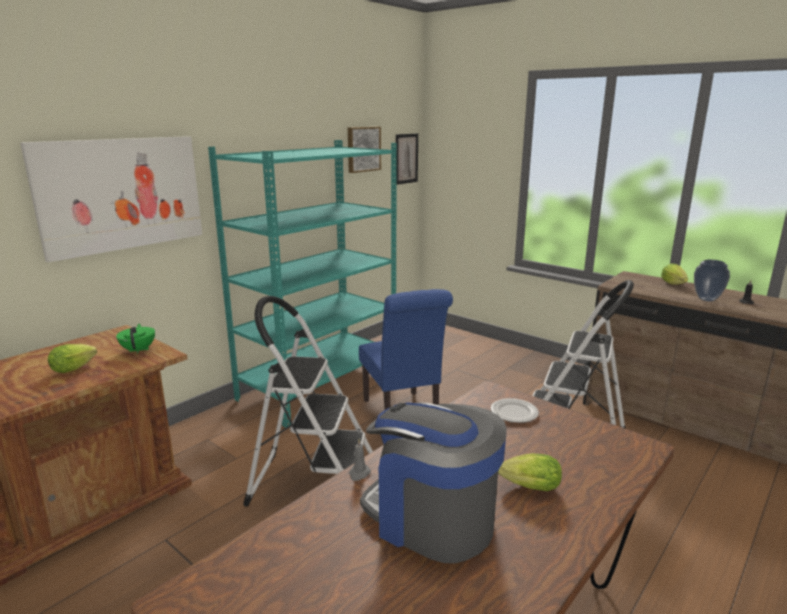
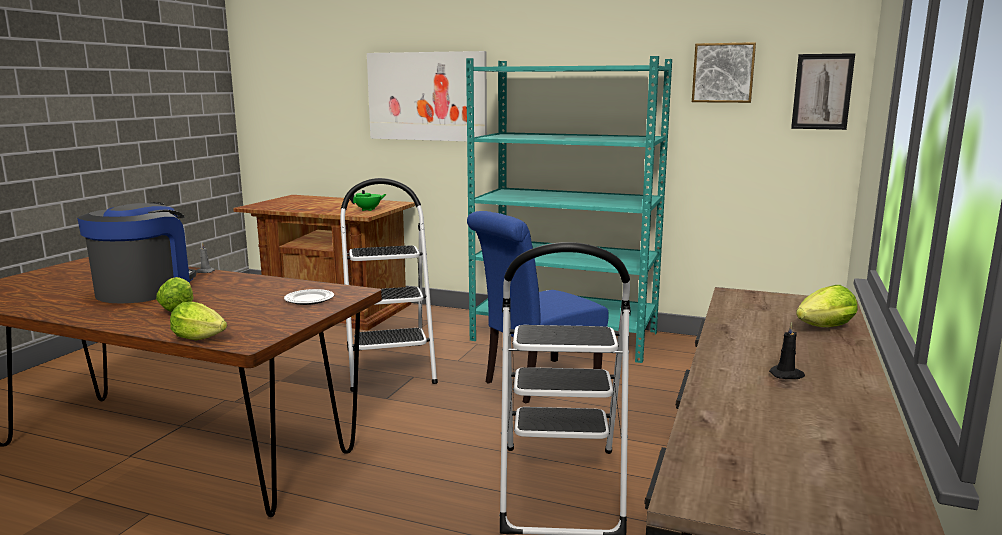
camera: 70 degrees right, 5 degrees down
(76, 368) = (331, 207): lettuce -> lettuce (202, 339)
(707, 299) = (752, 346): vase -> none

